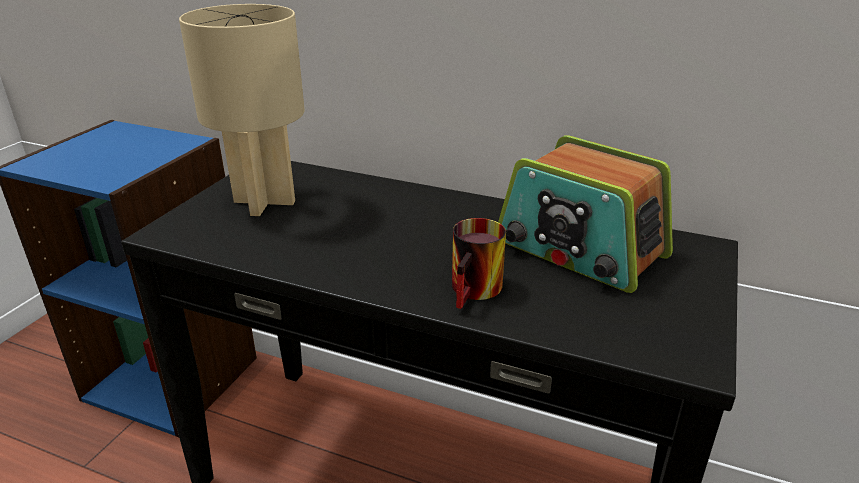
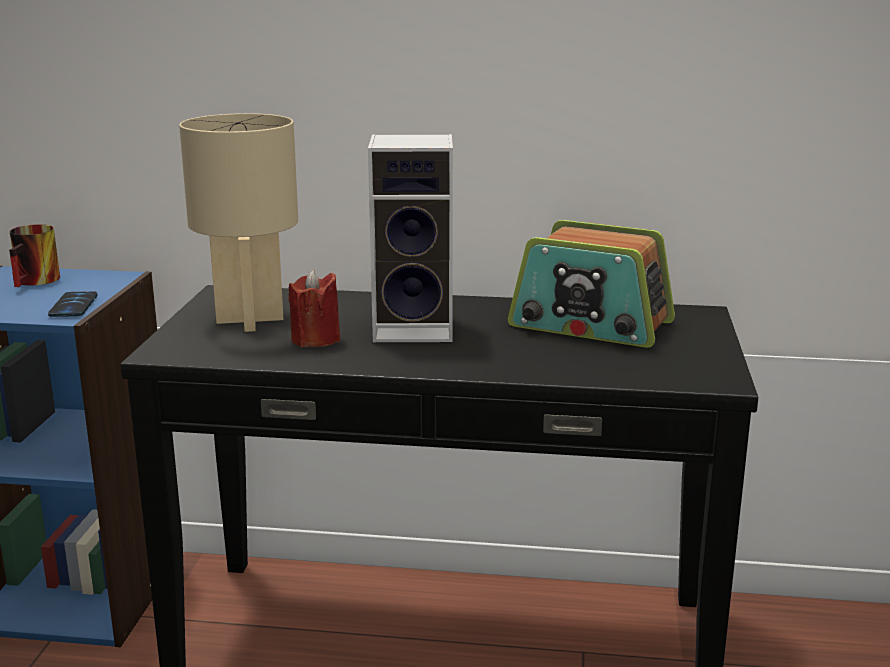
camera: 15 degrees left, 10 degrees down
(127, 171) = (74, 306): none -> phone
(304, 234) = (315, 339): none -> red candle
(405, 232) = (417, 328): none -> speaker
(478, 291) = (515, 360): mug -> mug (38, 281)

